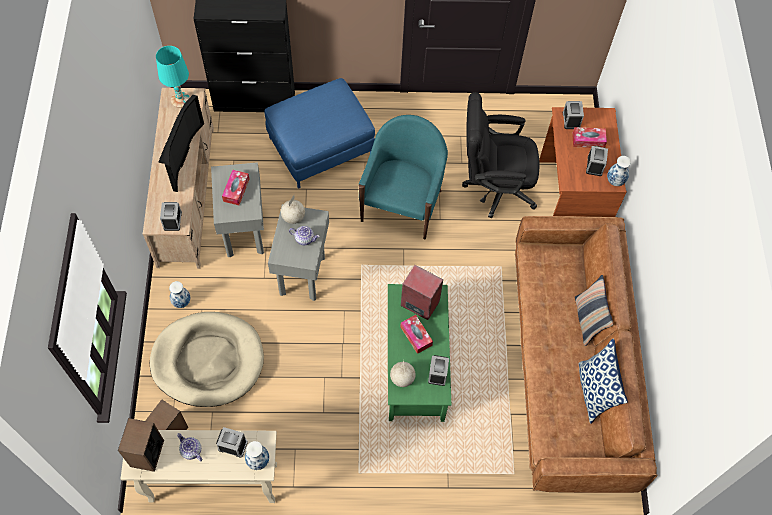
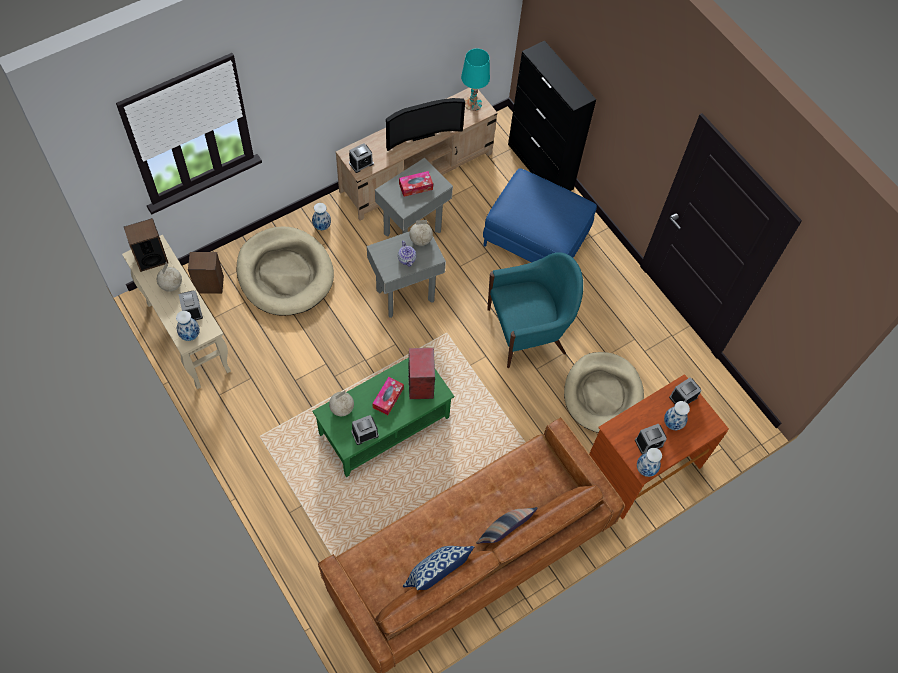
camera: 55 degrees right, 0 degrees up
(191, 450) = (171, 285): teapot -> globe
(493, 187) = (603, 394): black office chair -> beige dog bed
(588, 140) = (672, 423): tissue box -> vase

